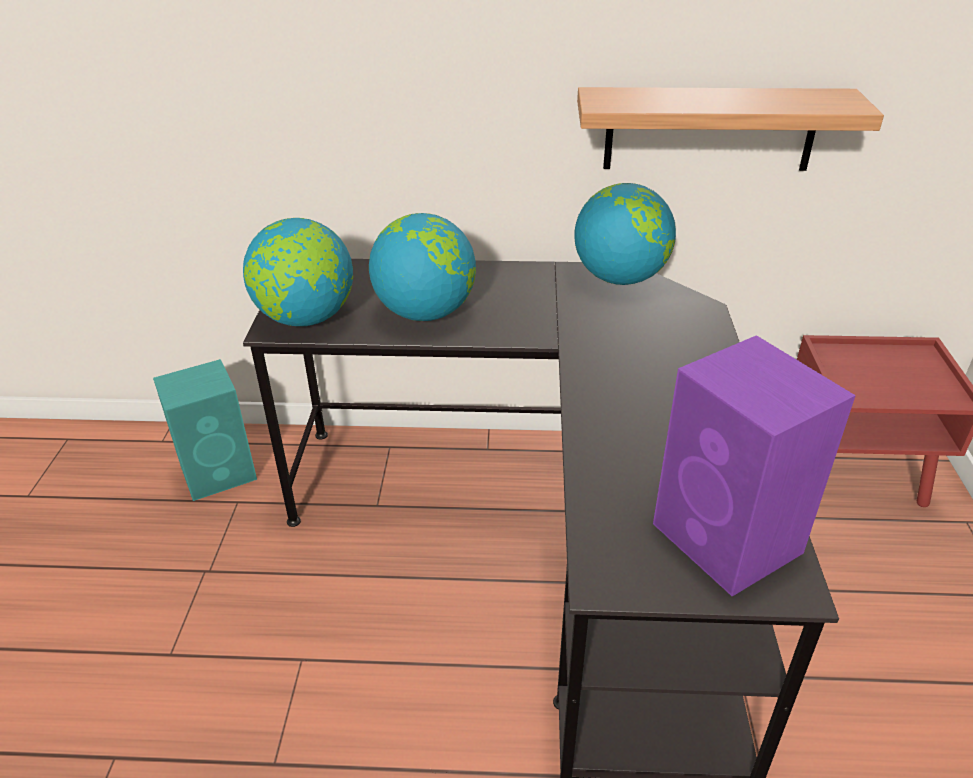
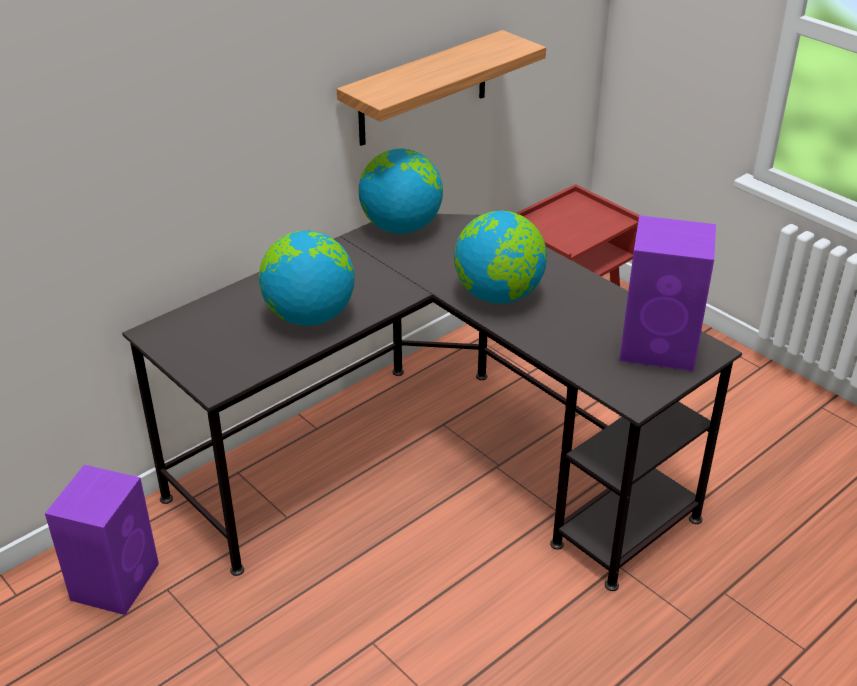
camera: 45 degrees left, 0 degrees up
(220, 472) = (116, 580): turquoise speaker -> purple speaker
(305, 318) = (227, 366): globe -> globe (498, 295)

